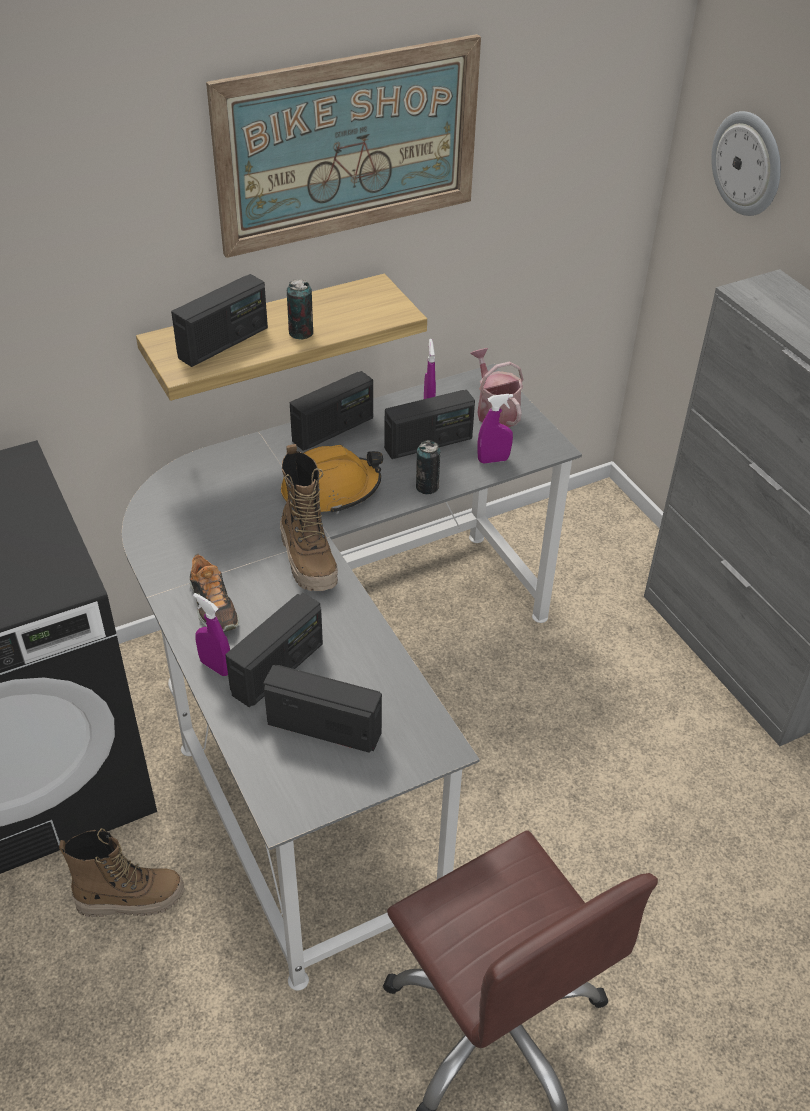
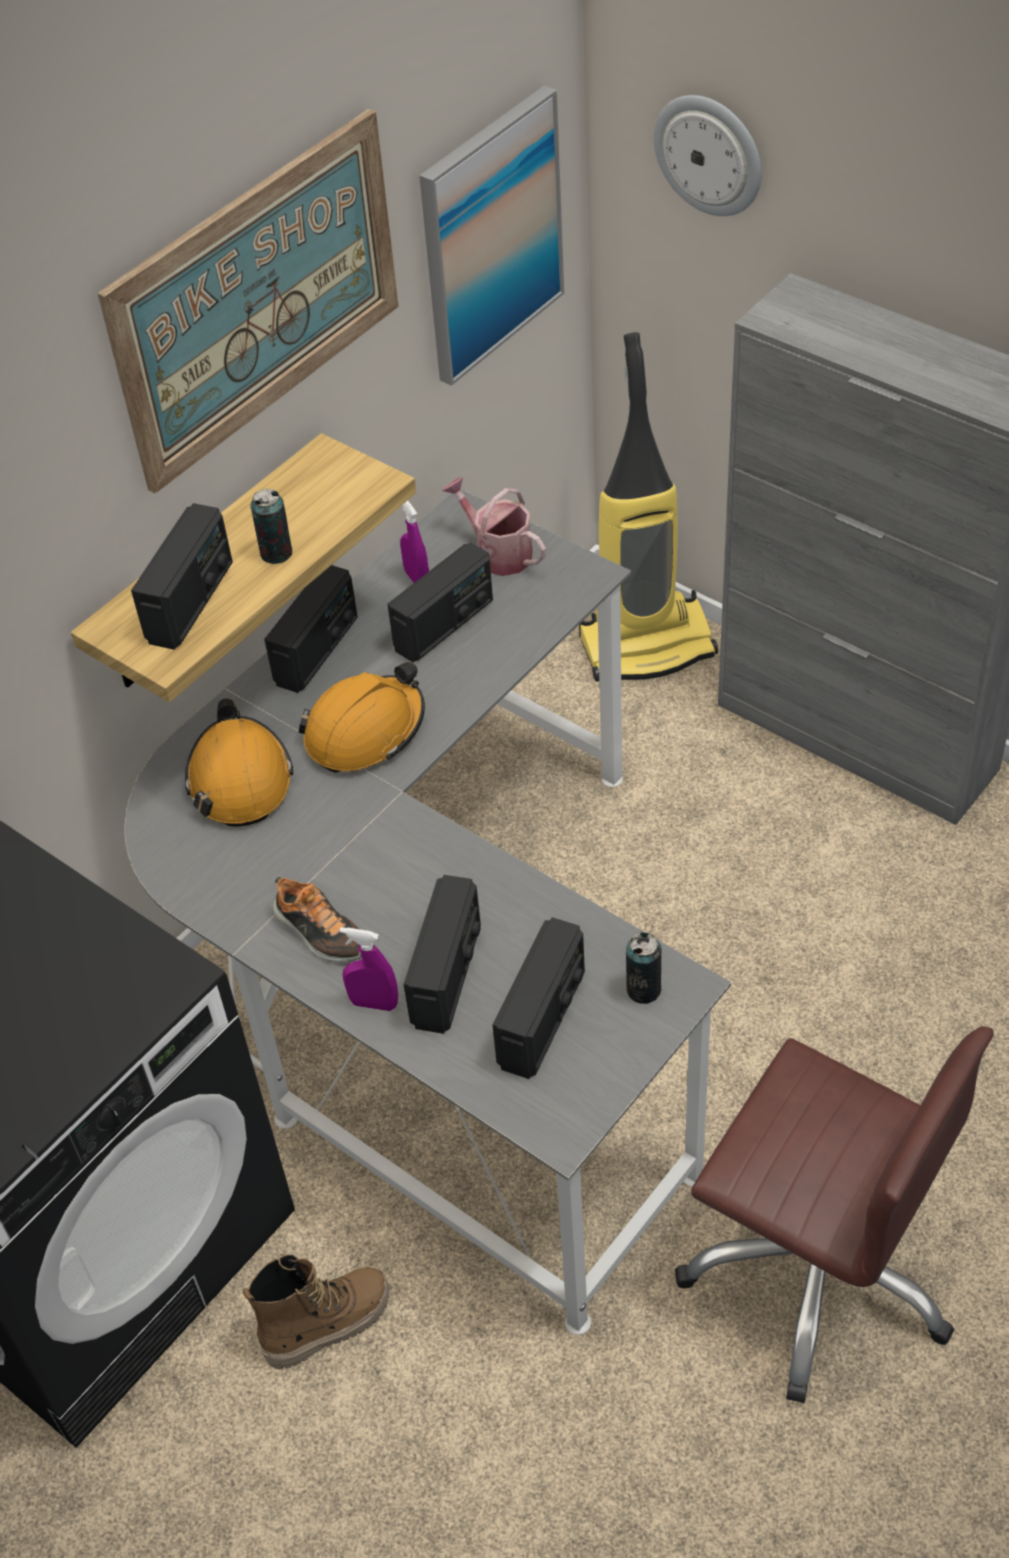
camera: 20 degrees left, 5 degrees up
(228, 489) = (239, 779): none -> orange hard hat
(309, 559) = (396, 829): boot -> none
(324, 726) = (542, 1019): radio -> radio turned 120 degrees clockwise
(427, 487) = (477, 682): can -> can (643, 989)
(493, 460) = (534, 617): purple spray bottle -> none
(567, 181) = (490, 236): none -> picture
(615, 539) = (647, 644): none -> vacuum cleaner

